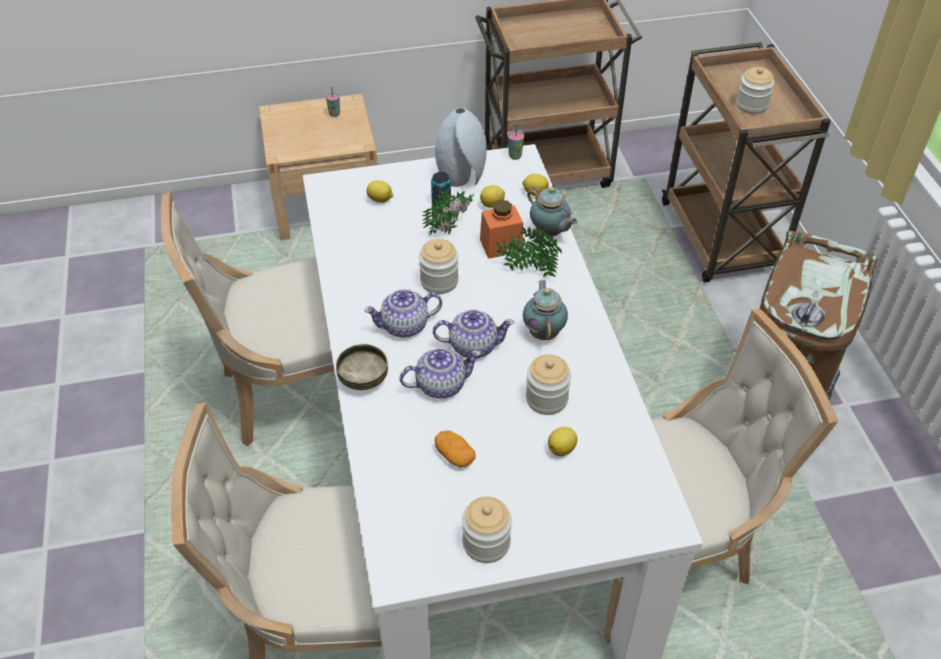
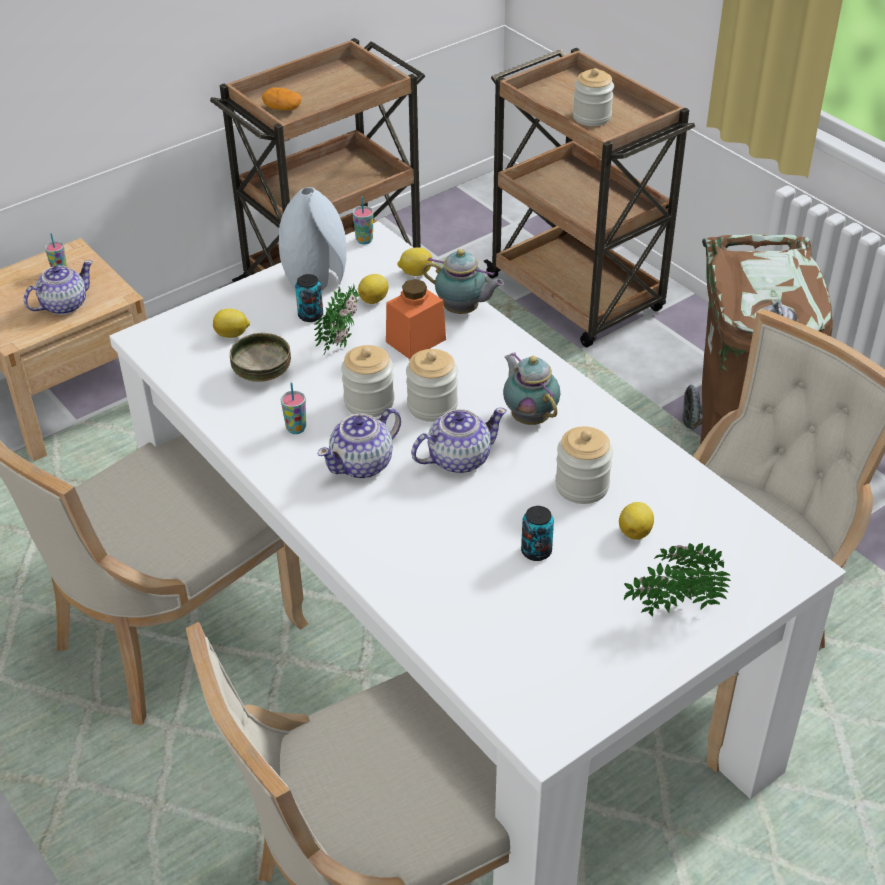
camera: 25 degrees left, 5 degrees down
(363, 378) = (352, 539): bowl -> bowl (262, 374)
(378, 284) = (296, 429): none -> cup
(440, 385) = (450, 514): teapot -> teapot (63, 305)
(454, 456) = (520, 583): potato -> potato (282, 108)
(481, 436) = (536, 551): none -> can
(486, 543) = (621, 661): jar -> jar (432, 406)
(528, 271) = (466, 358): potted plant -> potted plant (672, 607)

